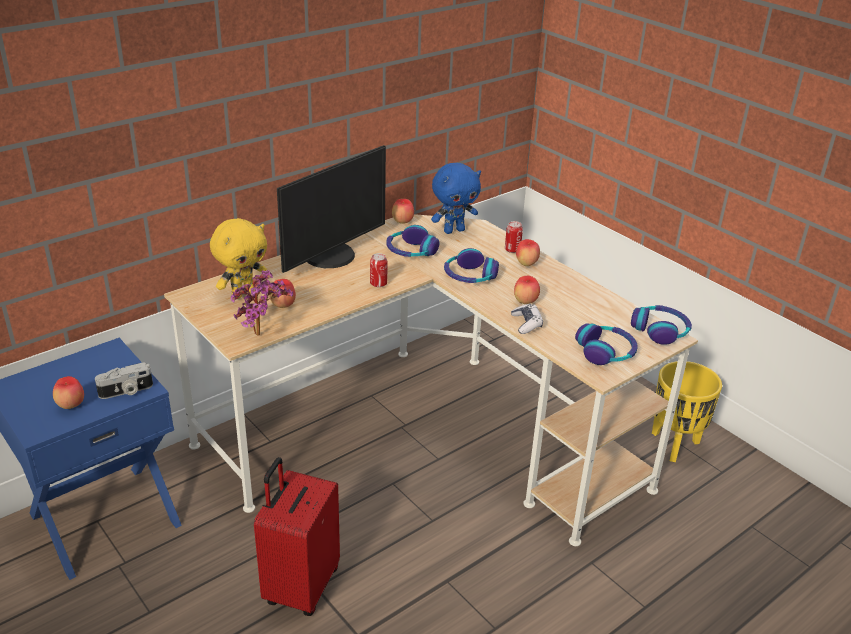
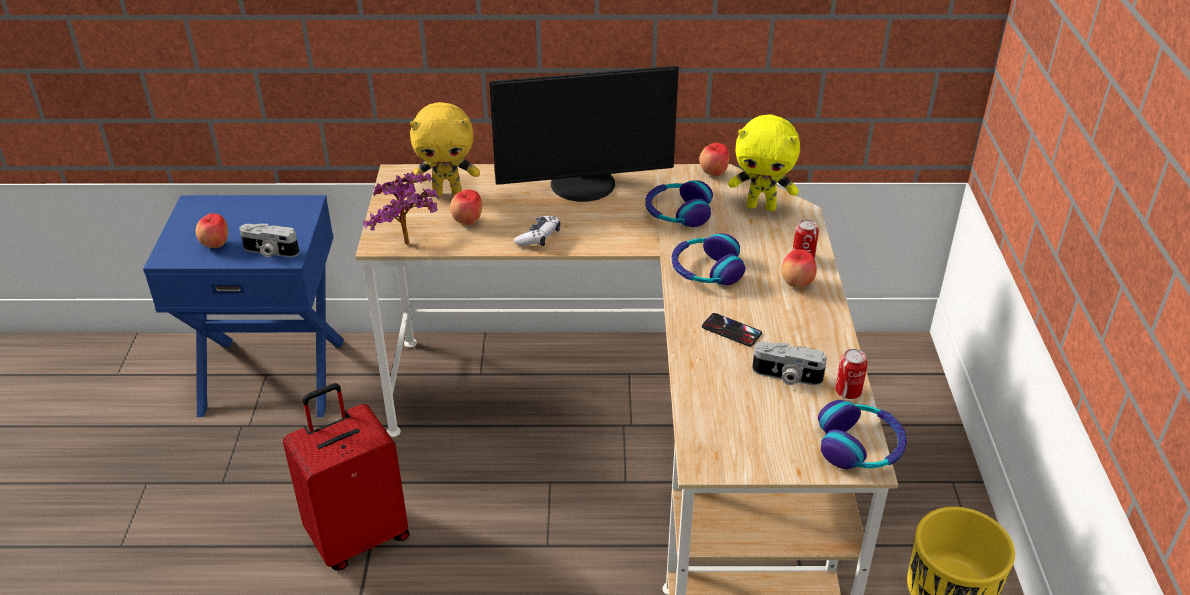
camera: 40 degrees right, 5 degrees up
(378, 284) = (592, 237): can -> can (848, 392)
(454, 230) = (761, 206): blue plush toy -> yellow plush toy
(525, 302) = (731, 330): apple -> phone
(526, 324) = (697, 357): game controller -> game controller (539, 237)
(583, 313) = (786, 377): none -> camera
(606, 352) = (748, 438): headphones -> none

